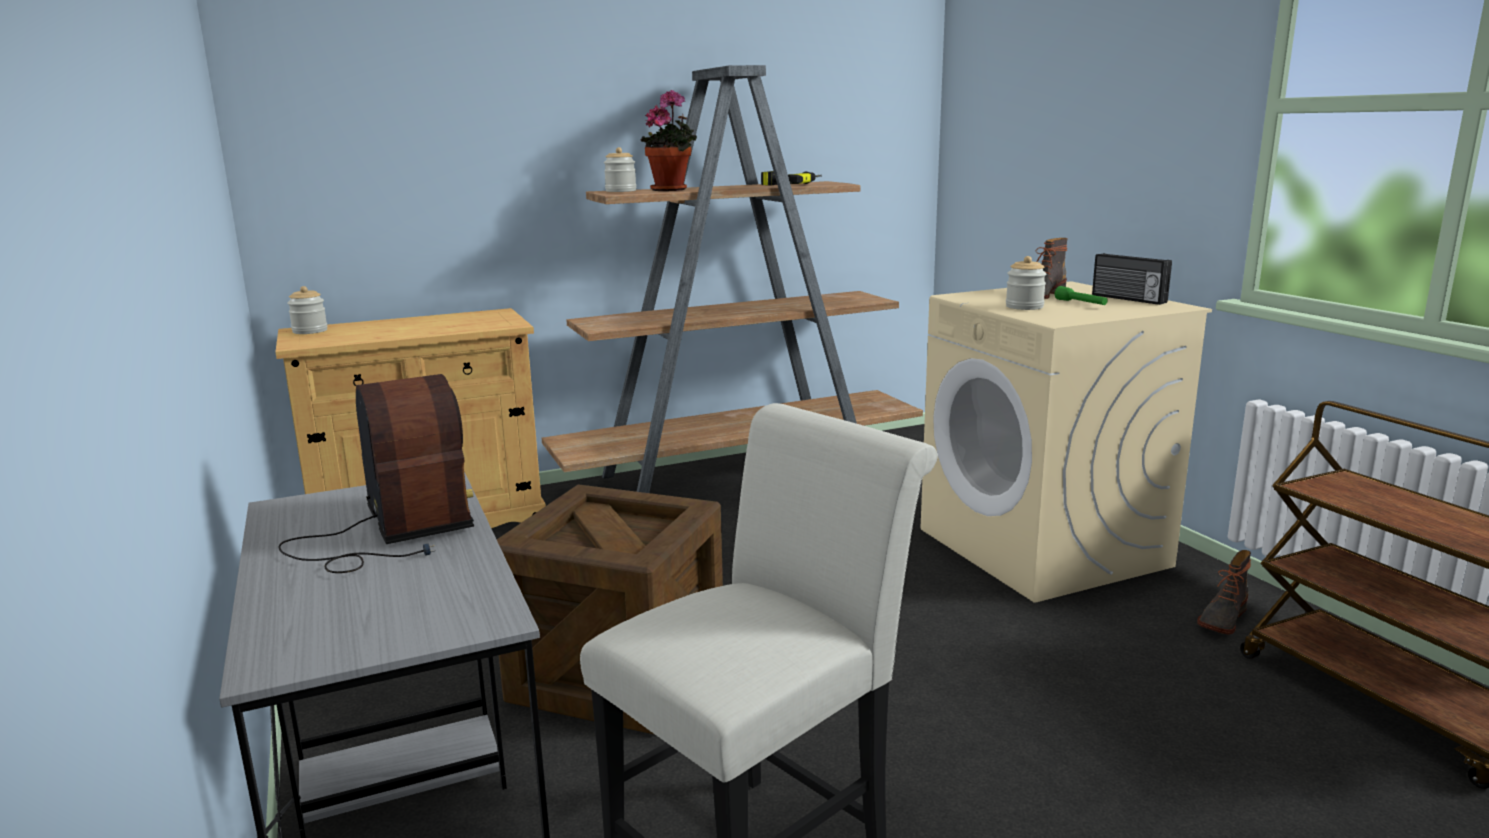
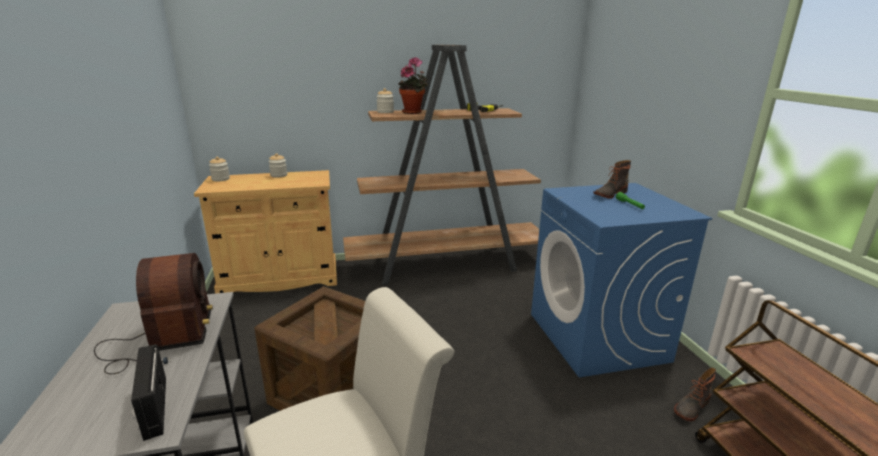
camera: 10 degrees right, 5 degrees up
(1024, 307) = (593, 205): jar -> jar (279, 175)
(1043, 548) = (598, 337): beige washing machine -> blue washing machine
(1128, 299) = (662, 203): radio -> radio (153, 408)

